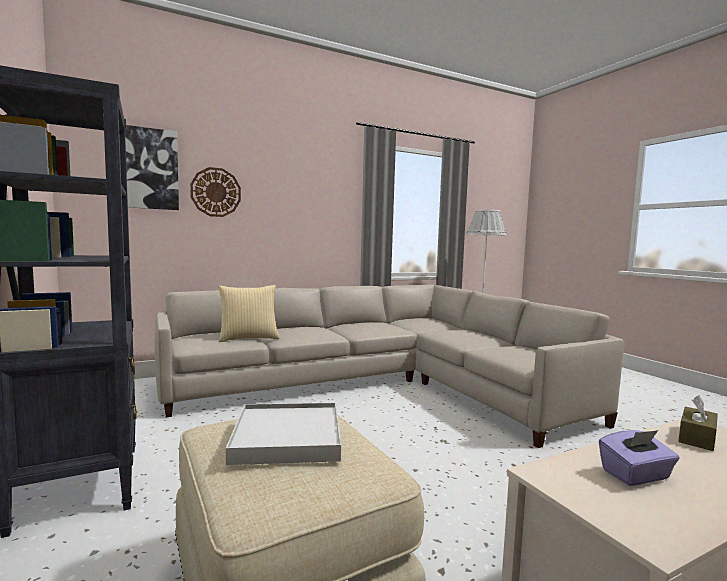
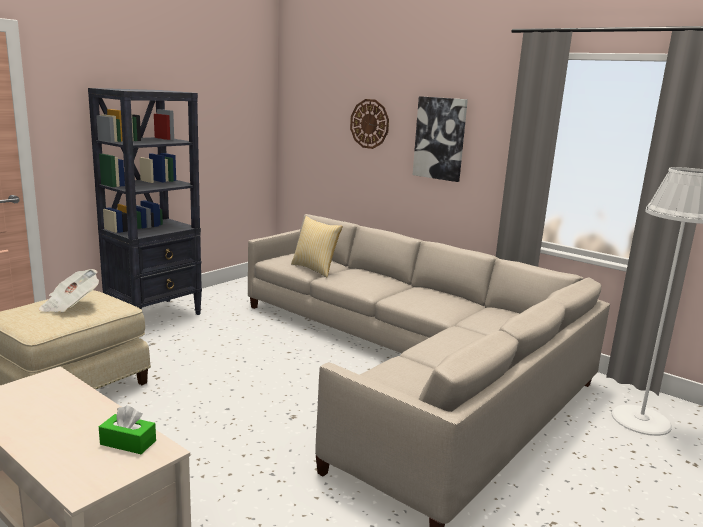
camera: 65 degrees right, 10 degrees up
(149, 169) = (326, 102): picture -> picture (440, 138)
(288, 437) = (70, 305): white tray -> newspaper
(636, 475) = (52, 405): purple tissue box -> none
(697, 438) = (128, 442): brown tissue box -> green tissue box

